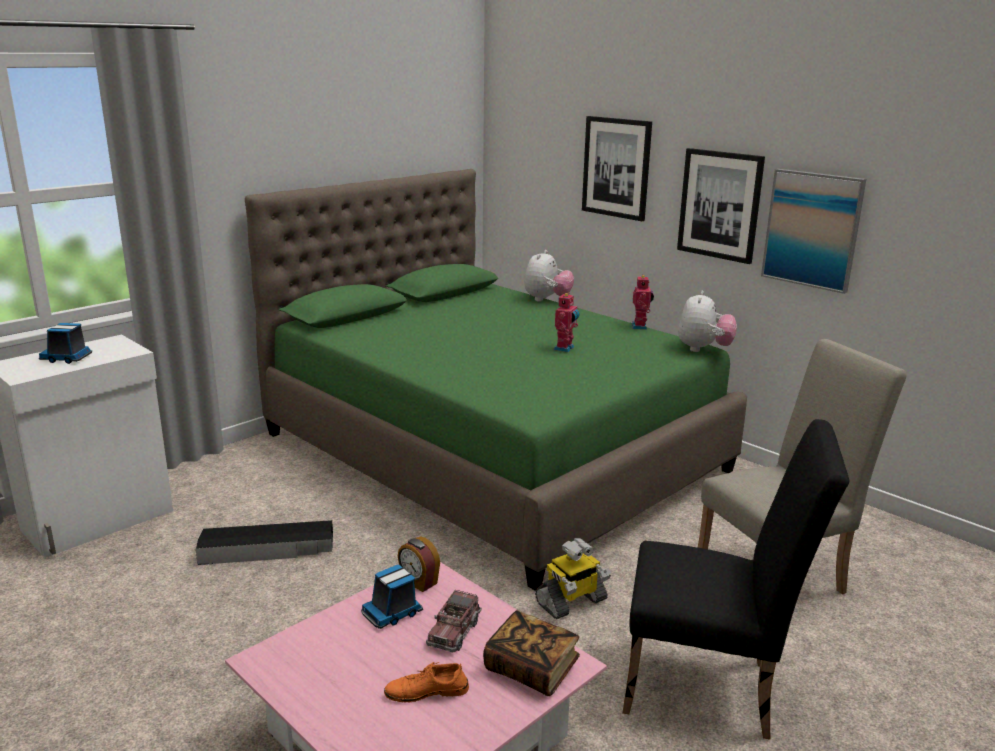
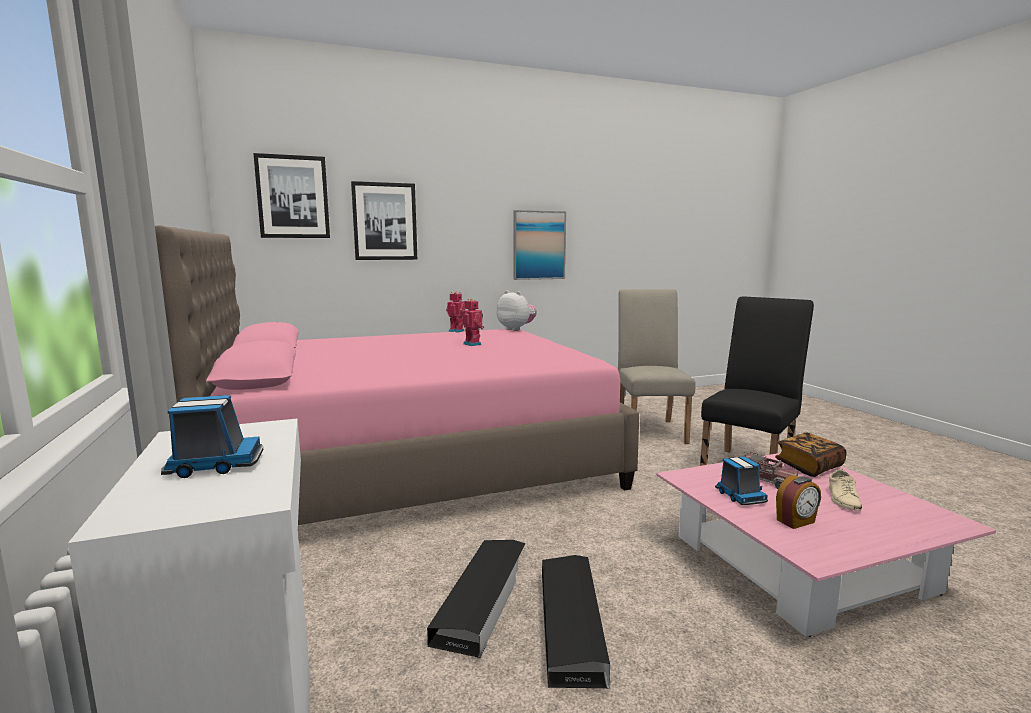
camera: 65 degrees left, 10 degrees down
(67, 358) = (213, 465): toy truck -> toy truck turned 135 degrees counterclockwise
(249, 595) = (571, 624): none -> black storage box
(418, 582) = (696, 481): alarm clock -> alarm clock (796, 521)
(426, 691) = (843, 499): orange shoe -> beige shoe
(492, 451) = (413, 462): green bed -> pink bed
(547, 300) = (357, 336): plush toy -> none
(571, 602) = (650, 481): toy robot -> none
(720, 205) = (476, 238): picture -> picture (293, 197)

